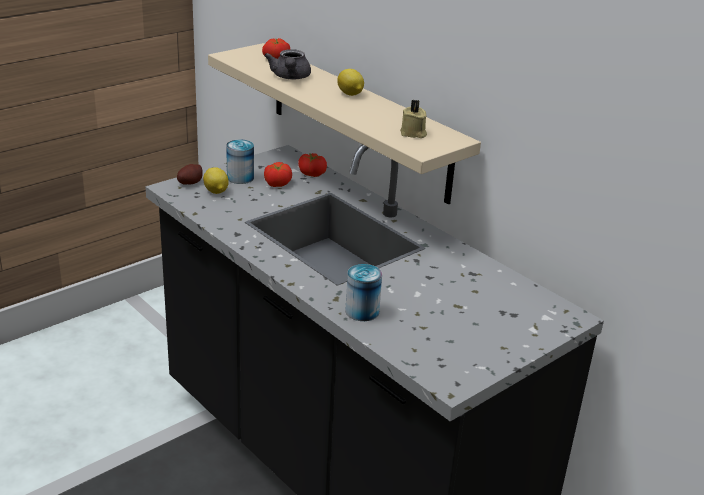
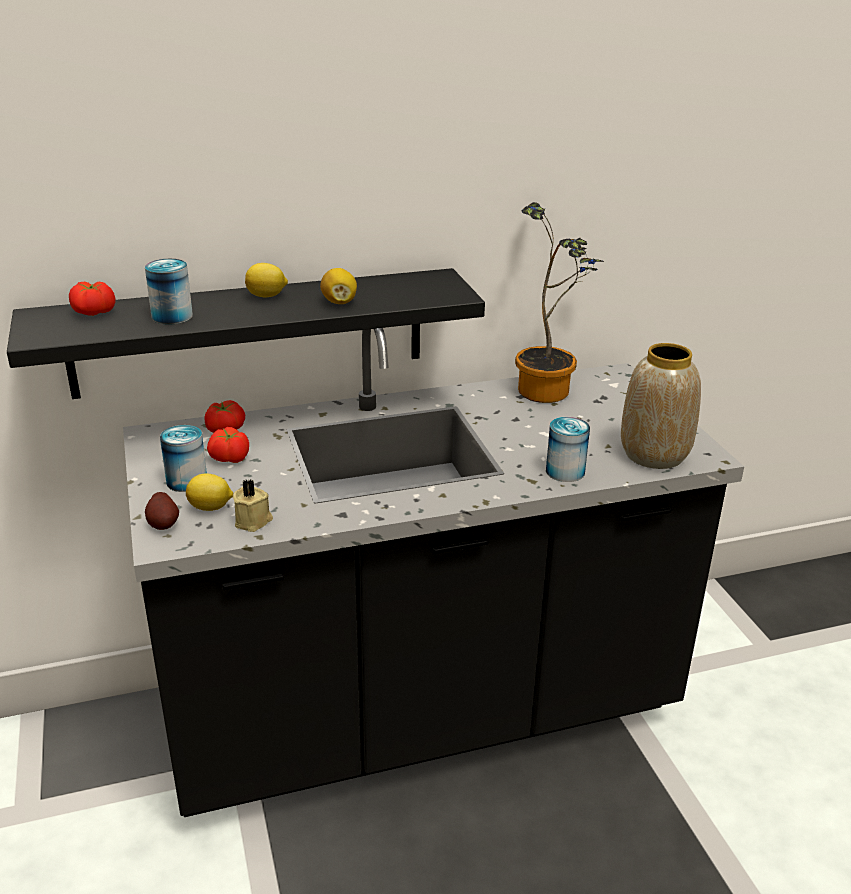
camera: 65 degrees left, 0 degrees up
(290, 77) = (172, 316): grey teapot -> can
(358, 121) = (249, 333): beige shelf -> black shelf
(363, 115) = (339, 302): none -> lemon
(413, 133) = (411, 290): beige candle -> beige candle (254, 521)
(427, 353) = (654, 455): none -> vase
(499, 285) = (549, 389): none -> potted plant

